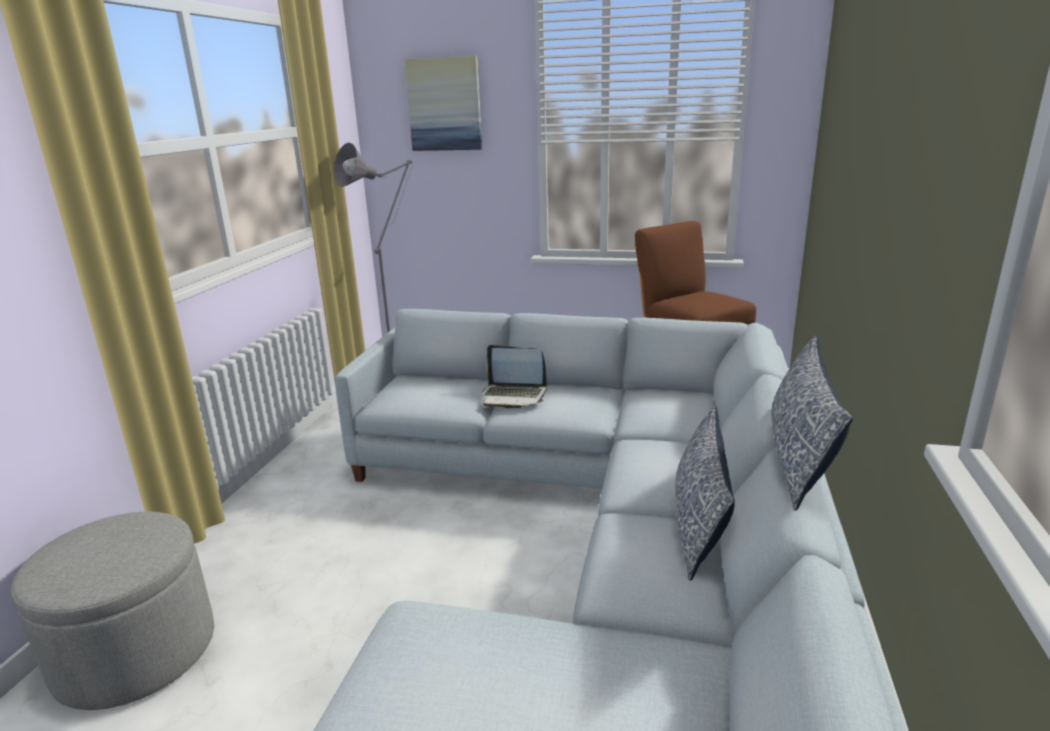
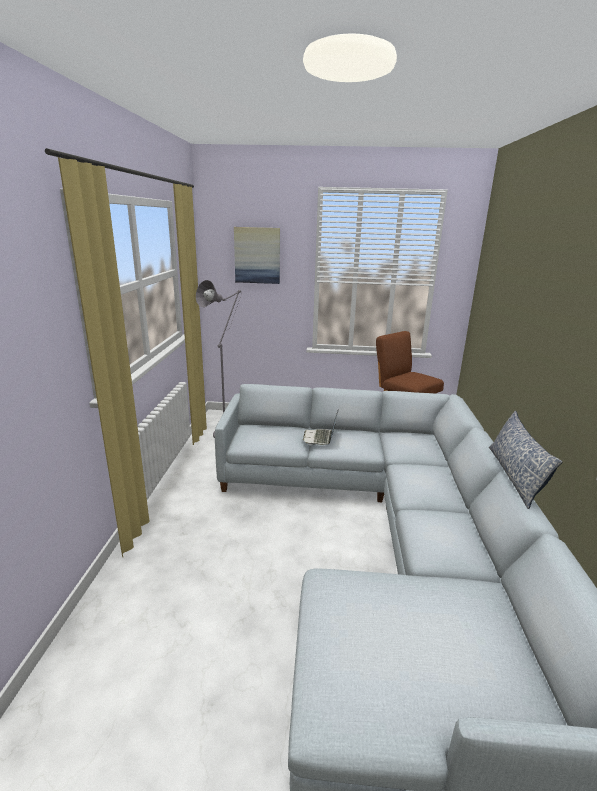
camera: 10 degrees left, 0 degrees up
(136, 652) = (126, 610): grey ottoman -> none
(513, 396) = (320, 438): laptop -> laptop turned 90 degrees clockwise
(699, 518) = (455, 511): pillow -> none

